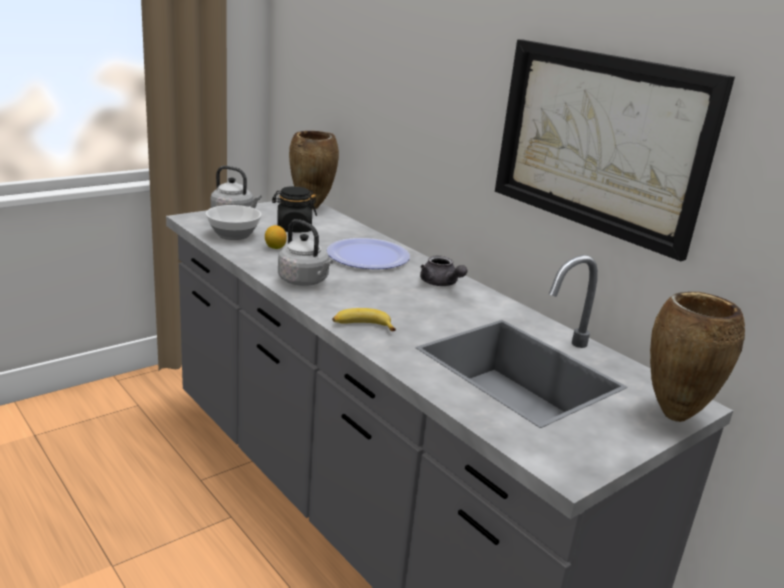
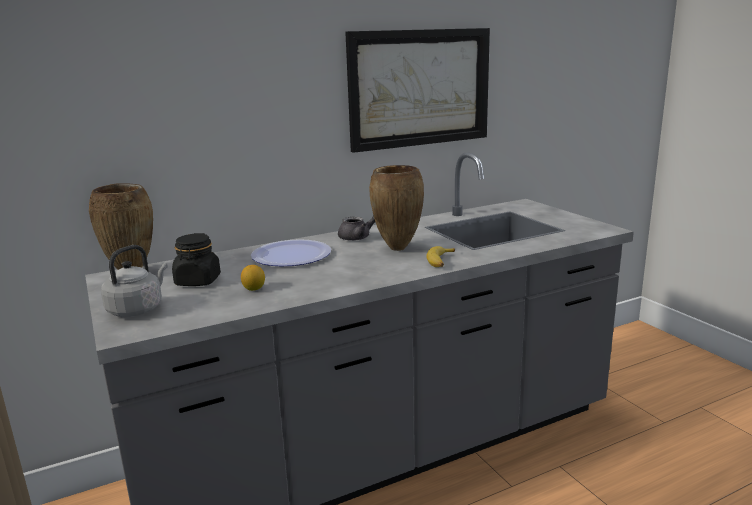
camera: 75 degrees left, 5 degrees down
(232, 235) = (203, 309): bowl -> none
(305, 281) = (348, 278): grey kettle -> none
(672, 415) = (538, 207): brown vase -> brown vase (397, 249)

